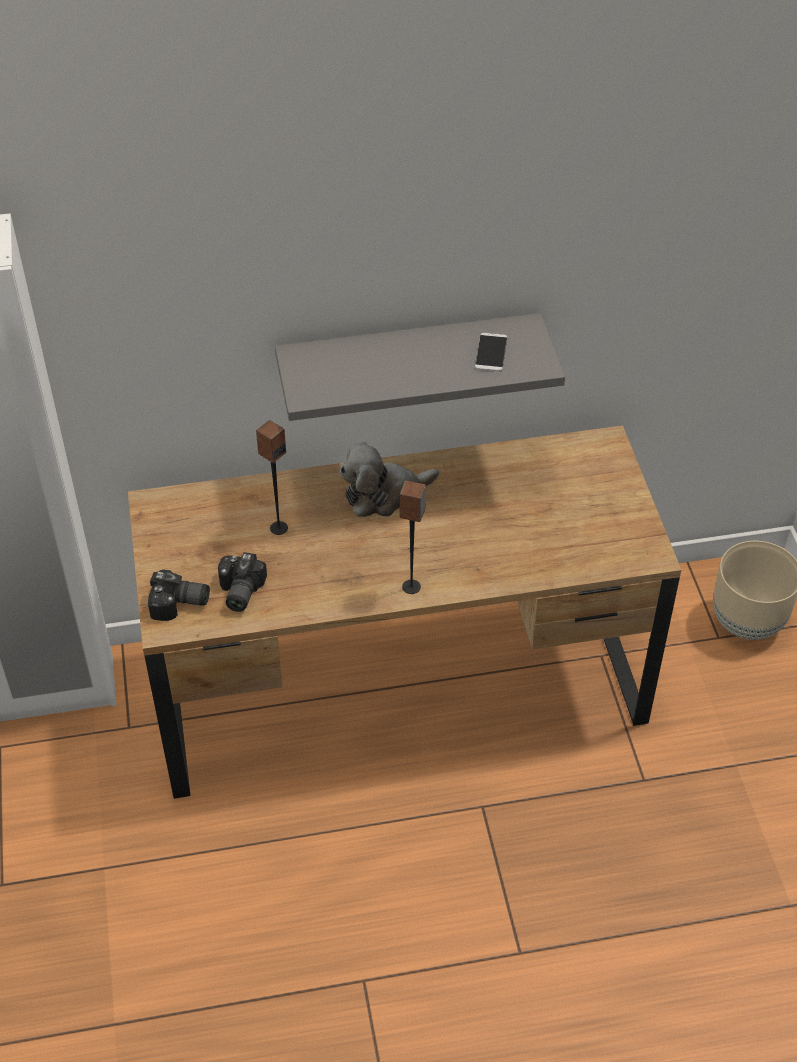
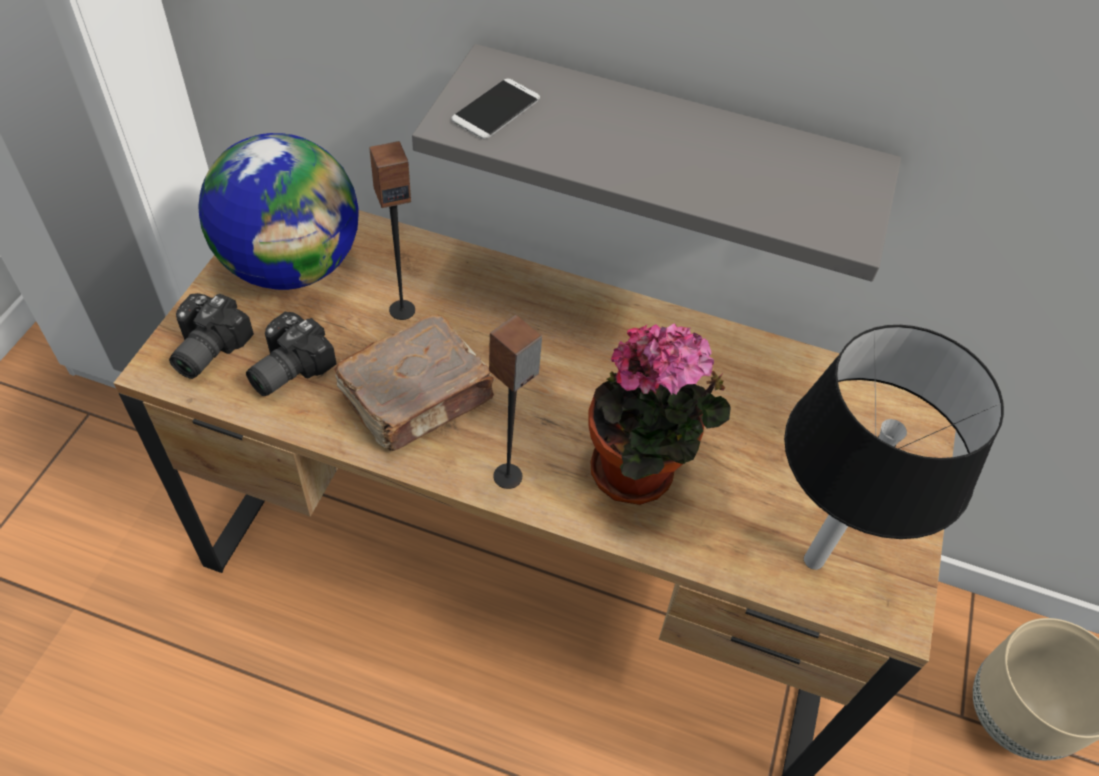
camera: 25 degrees right, 5 degrees up
(180, 605) = (204, 349): camera -> camera turned 75 degrees clockwise
(188, 534) = (292, 265): none -> globe
(329, 570) = (418, 397): none -> brown book
(383, 494) = (565, 329): plush toy -> none
(481, 551) = (639, 473): none -> potted plant
(491, 352) = (780, 180): phone -> phone (496, 110)
(598, 550) = (813, 560): none -> black table lamp

